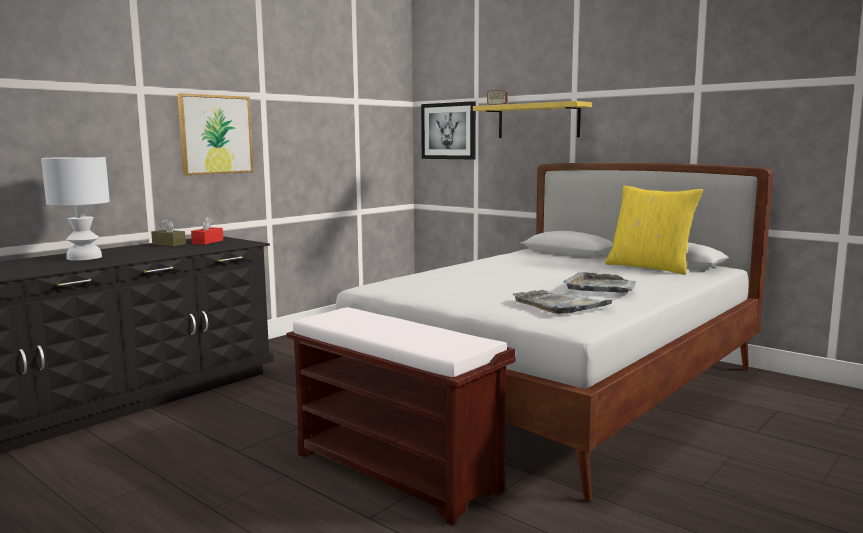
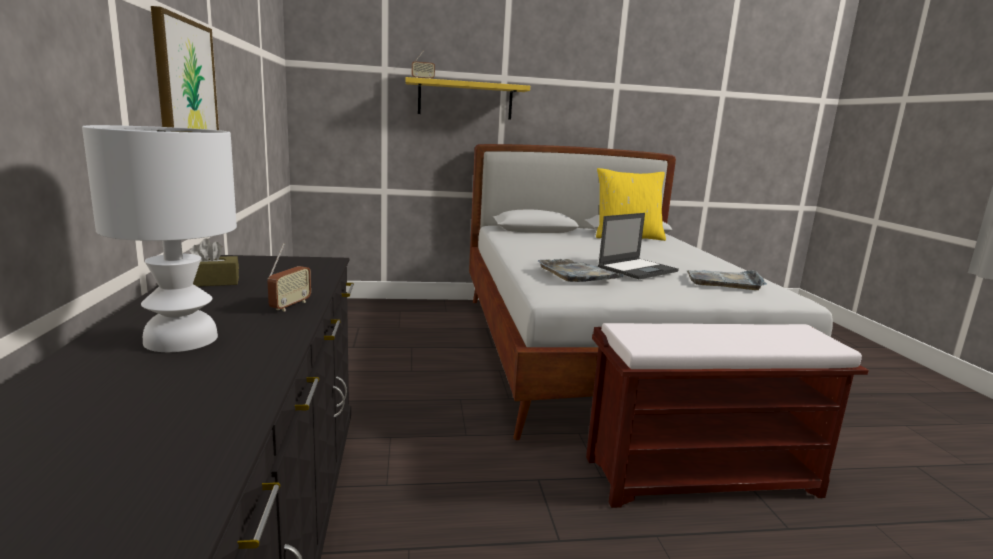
camera: 50 degrees left, 5 degrees up
(155, 255) = (290, 306): none -> radio
(207, 242) = (256, 268): red tissue box -> none
(448, 131) = (346, 101): picture -> none
(508, 284) = (638, 269): none -> laptop
(601, 287) = (680, 260): grey tray -> grey tray (578, 274)

